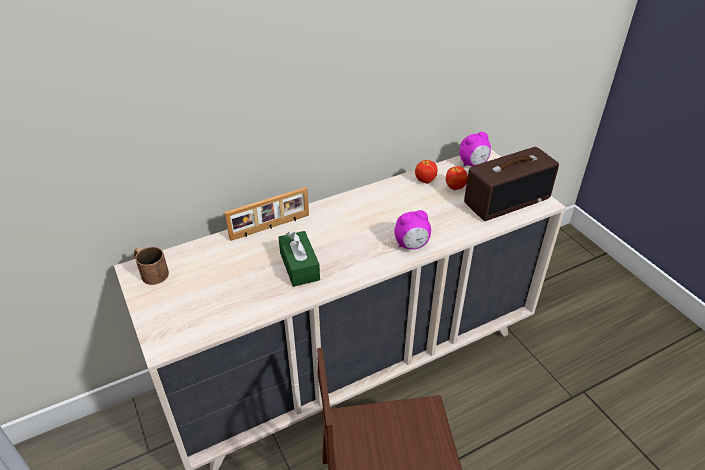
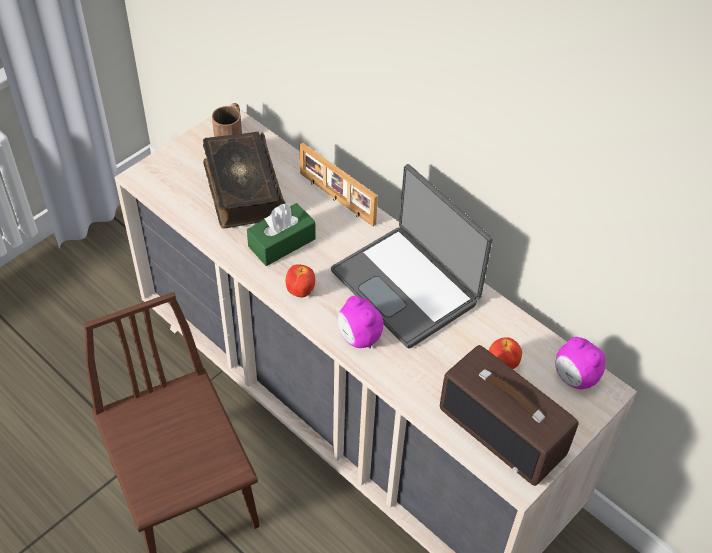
camera: 70 degrees right, 10 degrees up
(225, 278) = (242, 189): none -> book
(373, 212) = (407, 286): none -> laptop
(425, 181) = (501, 327): apple -> apple (300, 291)

